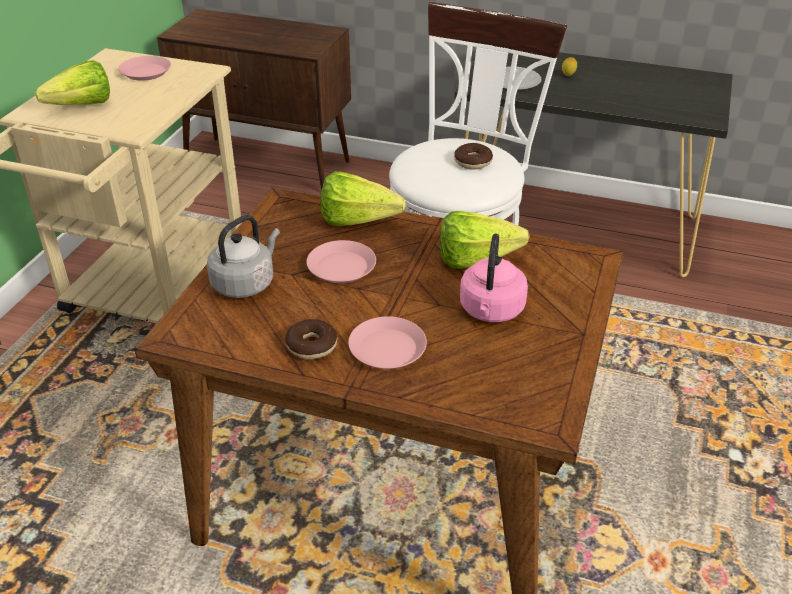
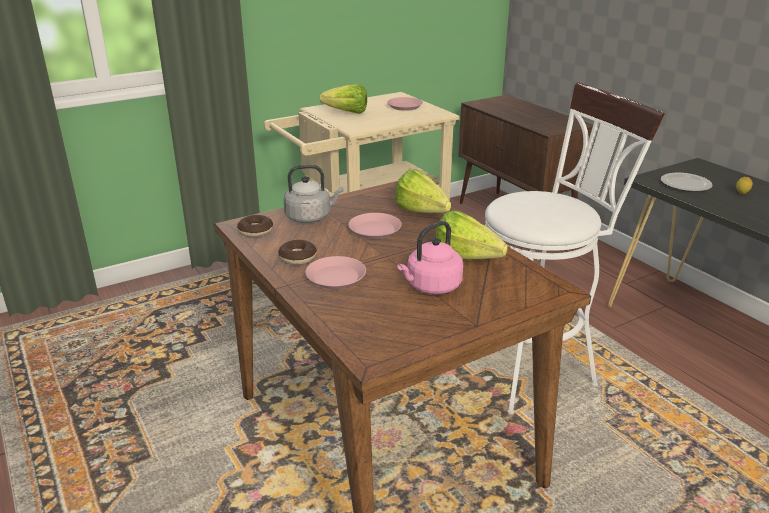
camera: 40 degrees right, 10 degrees down
(473, 162) = (555, 209): donut -> donut (255, 231)

